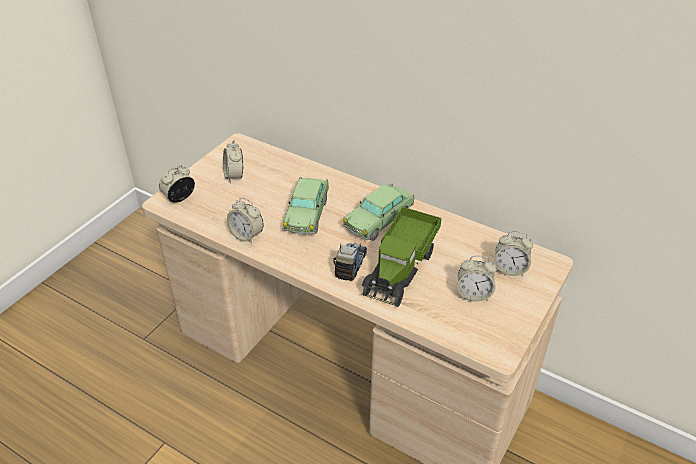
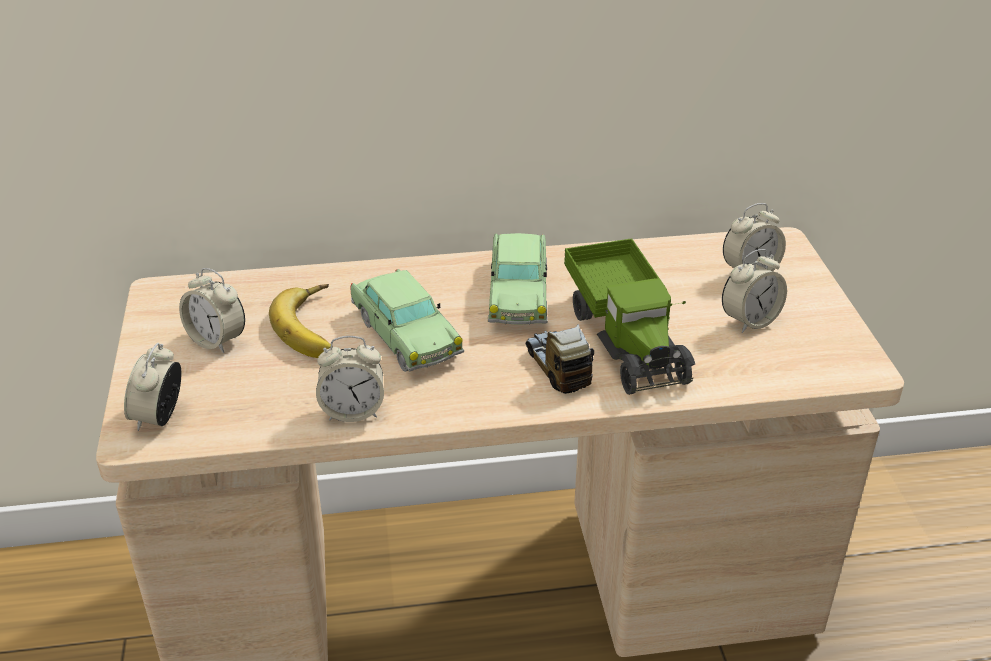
camera: 40 degrees left, 5 degrees down
(277, 190) = (315, 327): none -> banana

